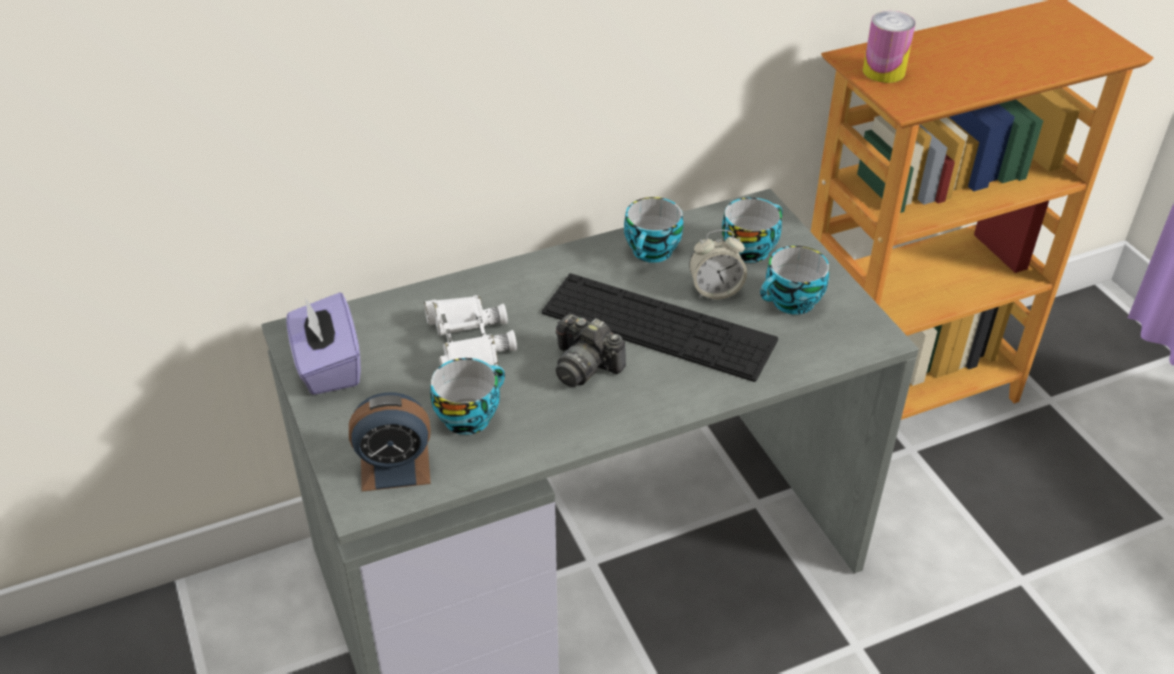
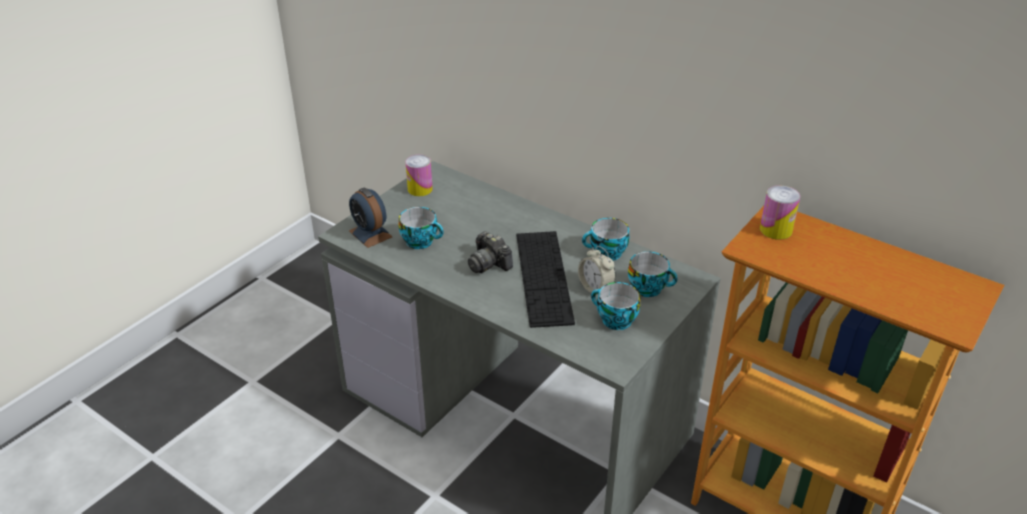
camera: 60 degrees right, 5 degrees down
(328, 366) = (420, 189): purple tissue box -> can
(468, 343) = (472, 221): white binoculars -> none
(584, 365) = (489, 263): camera -> camera turned 45 degrees counterclockwise

